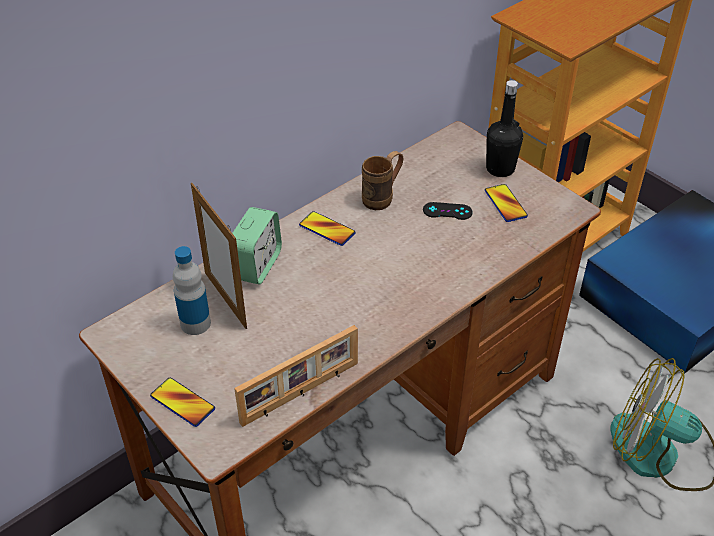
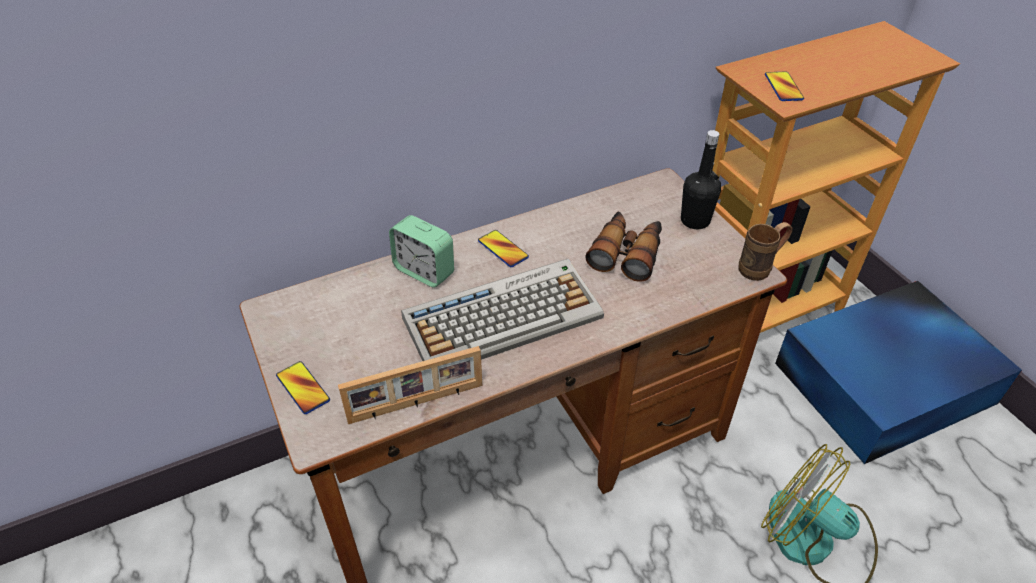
camera: 15 degrees right, 0 degrees up
(195, 323) = (346, 315): bottle -> none
(225, 300) = (382, 298): picture frame -> none
(257, 265) = (424, 271): alarm clock -> alarm clock turned 90 degrees clockwise
(353, 294) = (504, 316): none -> keyboard
(383, 197) = (568, 228): brown mug -> brown mug (760, 268)
(447, 211) = (627, 253): black game controller -> binoculars
(505, 204) = (688, 256): phone -> phone (783, 87)

